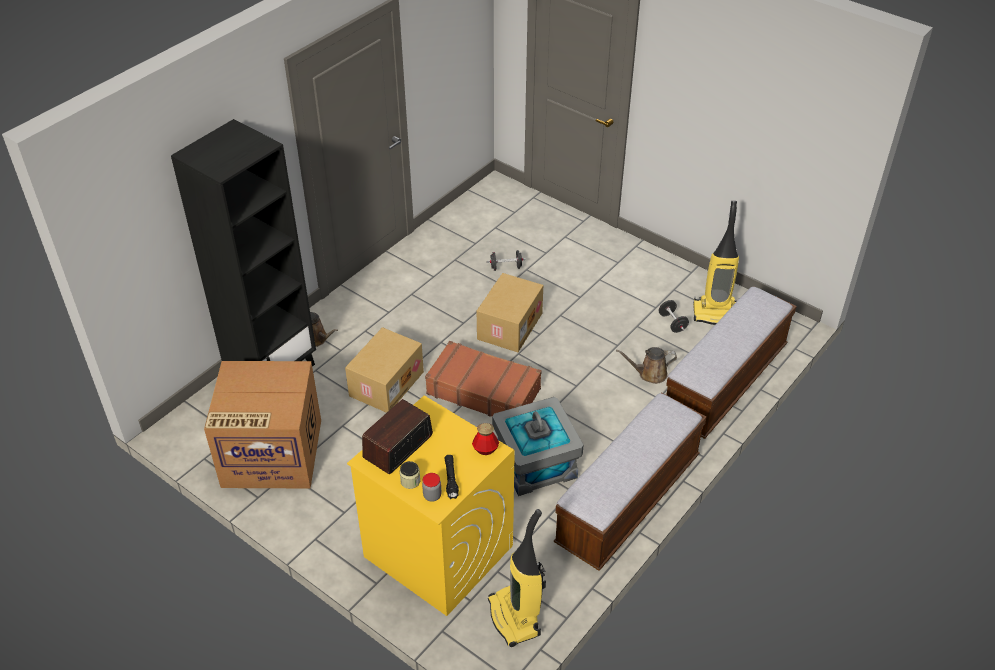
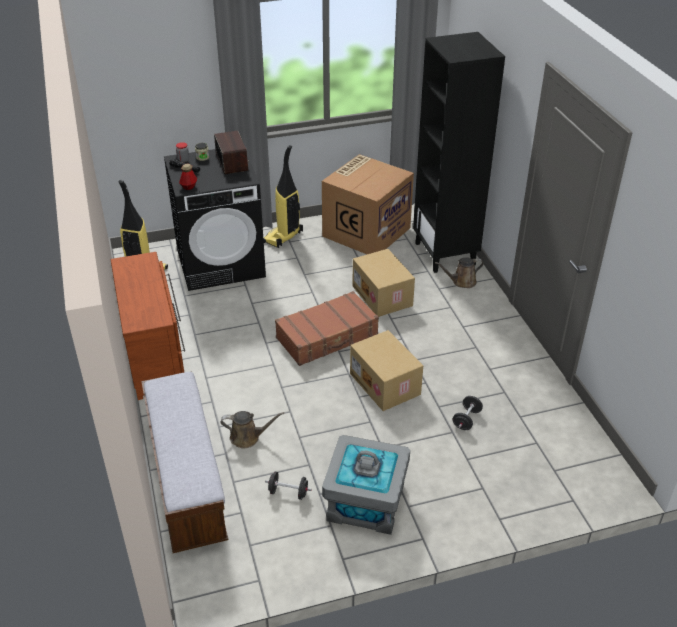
camera: 125 degrees right, 5 degrees down
(437, 551) = (221, 263): yellow washing machine -> black washing machine
(536, 463) = (235, 330): grey storage box -> grey storage box (365, 502)
(628, 501) = (155, 355): bench -> brown dresser
(649, 374) = (248, 437): brown watering can -> brown watering can turned 60 degrees clockwise
(717, 313) = (268, 537): vacuum cleaner -> vacuum cleaner (283, 237)

